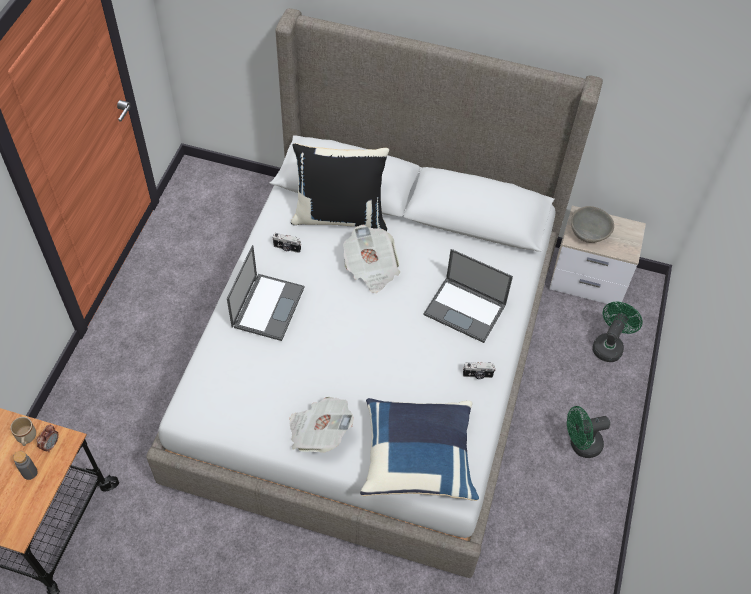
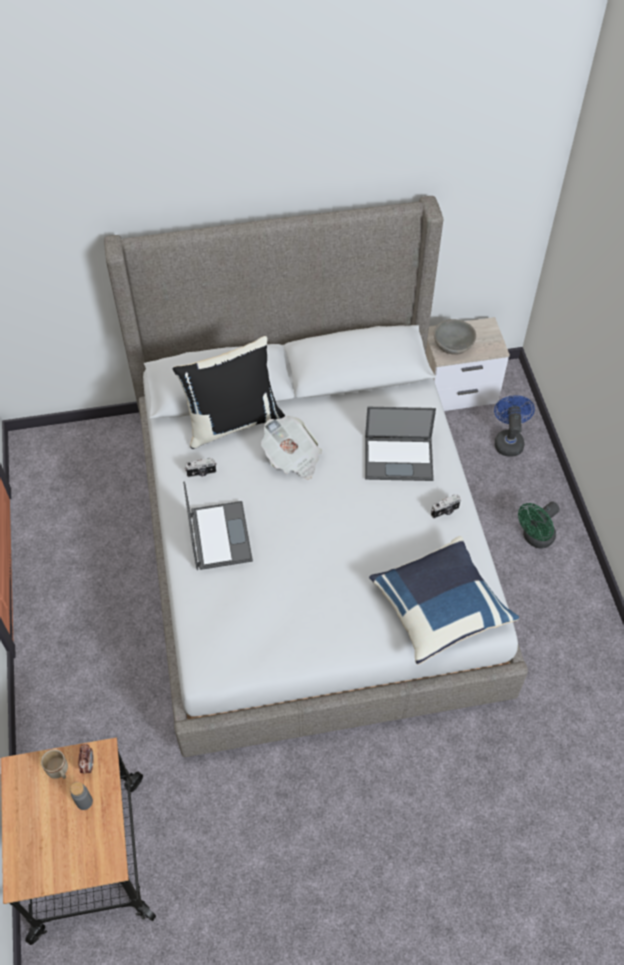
camera: 25 degrees left, 0 degrees up
(319, 432) = (339, 628): newspaper -> none
(609, 345) = (508, 440): green fan -> blue fan

